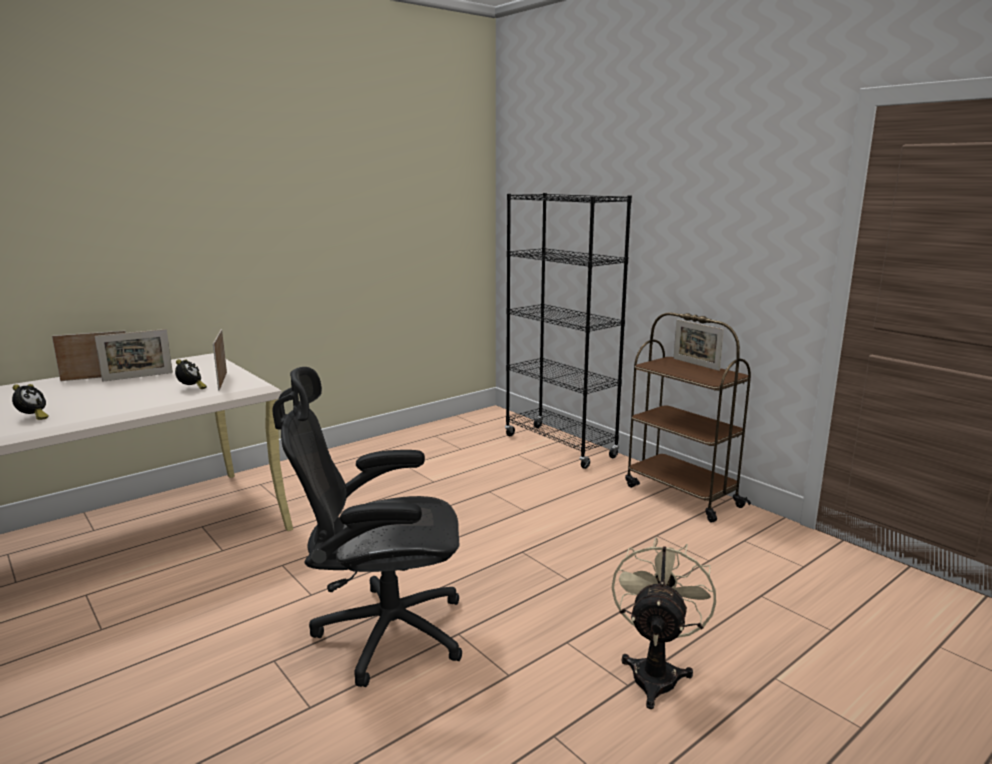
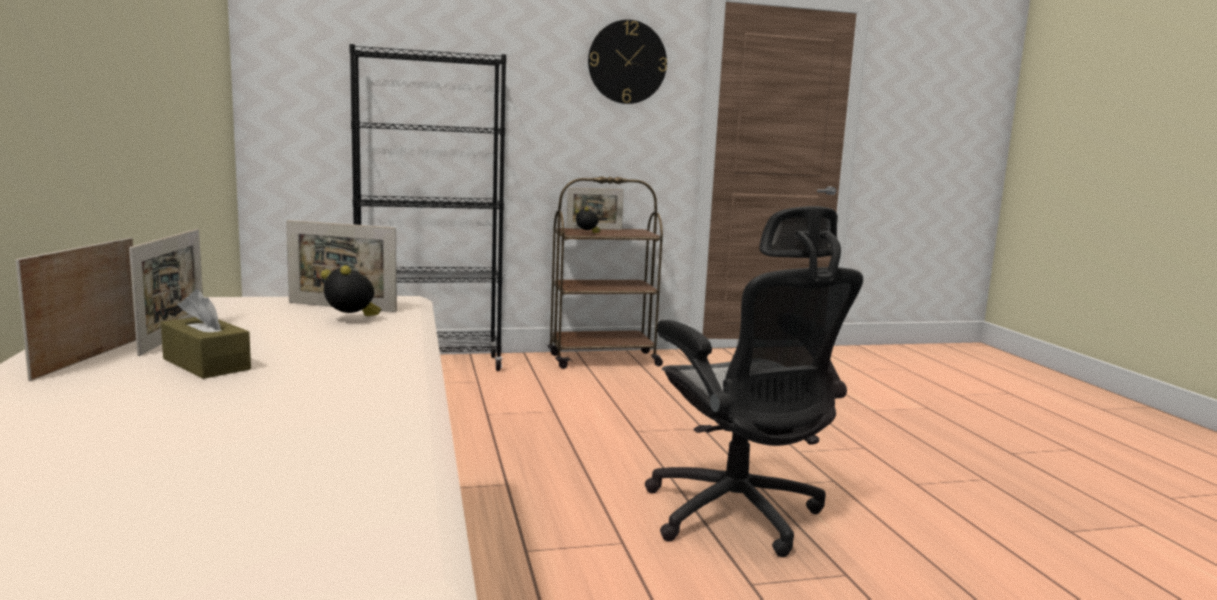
camera: 65 degrees left, 5 degrees down
(32, 418) = (334, 402): alarm clock -> alarm clock (587, 234)
(91, 391) = (206, 364): none -> brown tissue box
(382, 634) = (737, 518): office chair -> office chair turned 45 degrees counterclockwise
(656, 672) = (852, 436): beige fan -> none
(750, 191) = (627, 62): none -> wall clock

